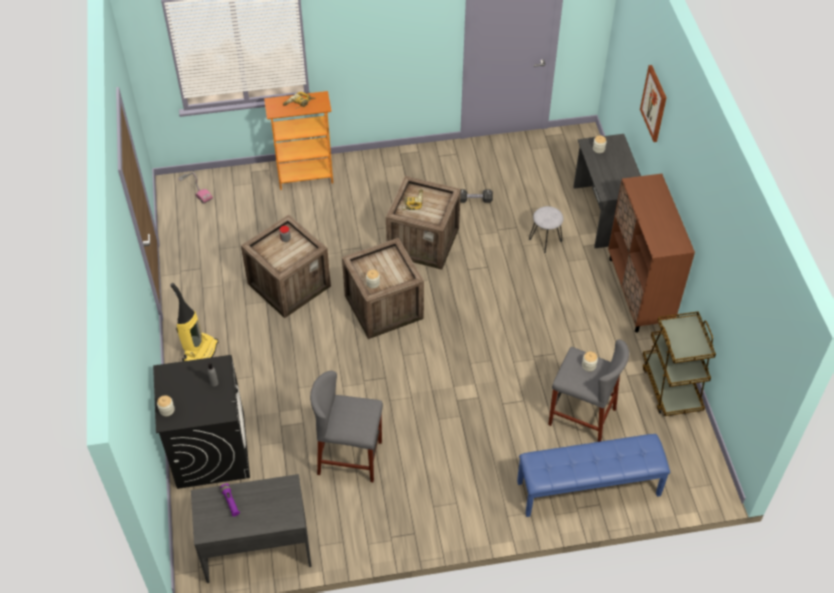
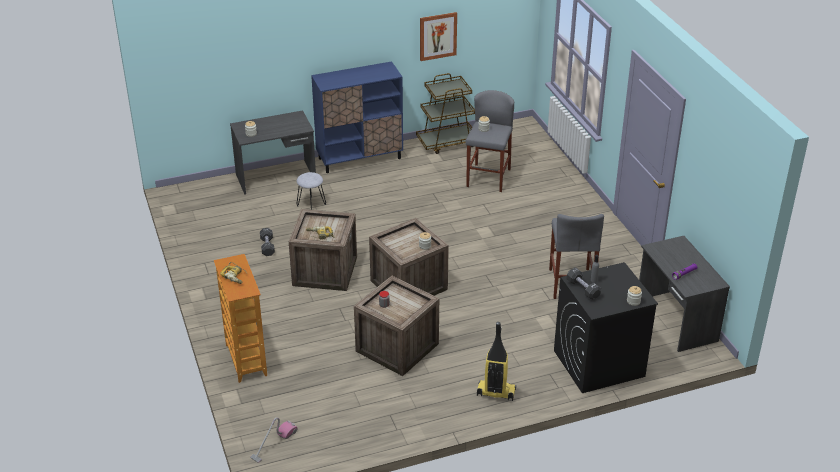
camera: 100 degrees left, 15 degrees down
(203, 369) = (583, 289): none -> black dumbbell
(588, 489) = (549, 172): blue bench -> none
(639, 292) = (360, 158): brown cabinet -> blue cabinet
(654, 103) = (265, 50): picture -> picture (438, 36)

